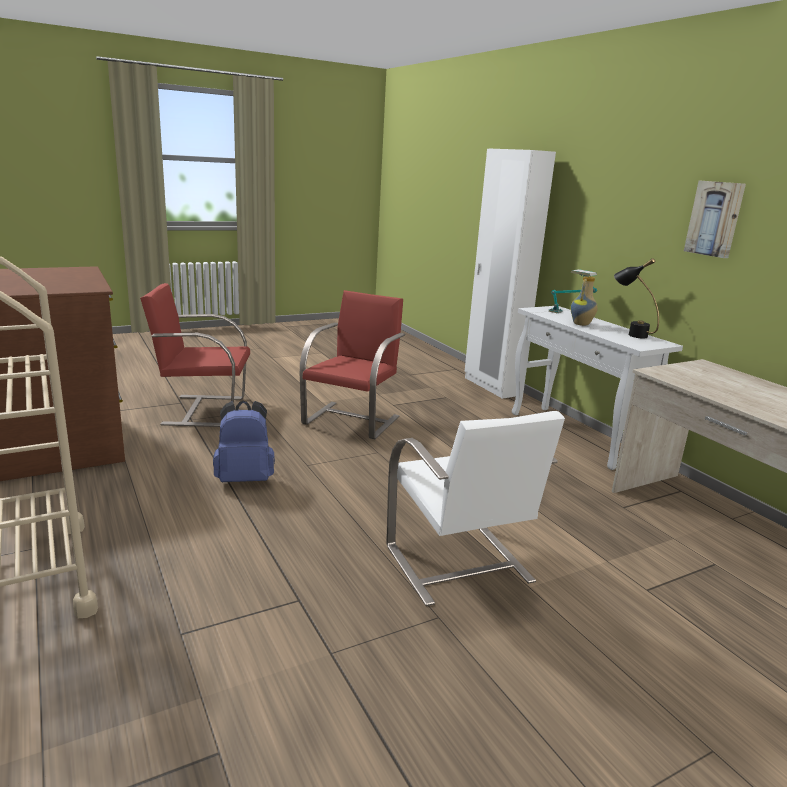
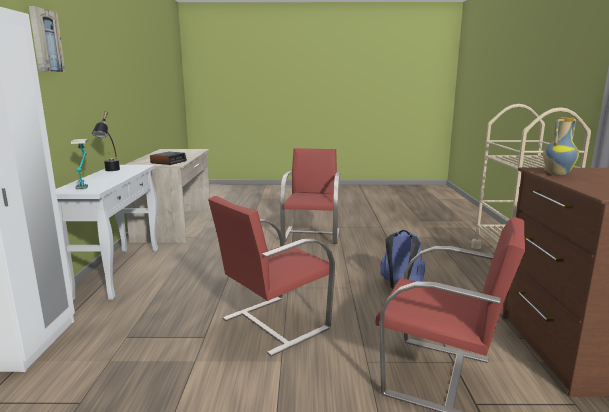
camera: 150 degrees left, 5 degrees down
(459, 565) = (312, 235): white chair -> red chair
(581, 324) = (114, 178): vase -> vase (556, 174)
(689, 376) = (168, 162): none -> alarm clock
(715, 219) = (98, 79): picture -> picture (45, 41)

